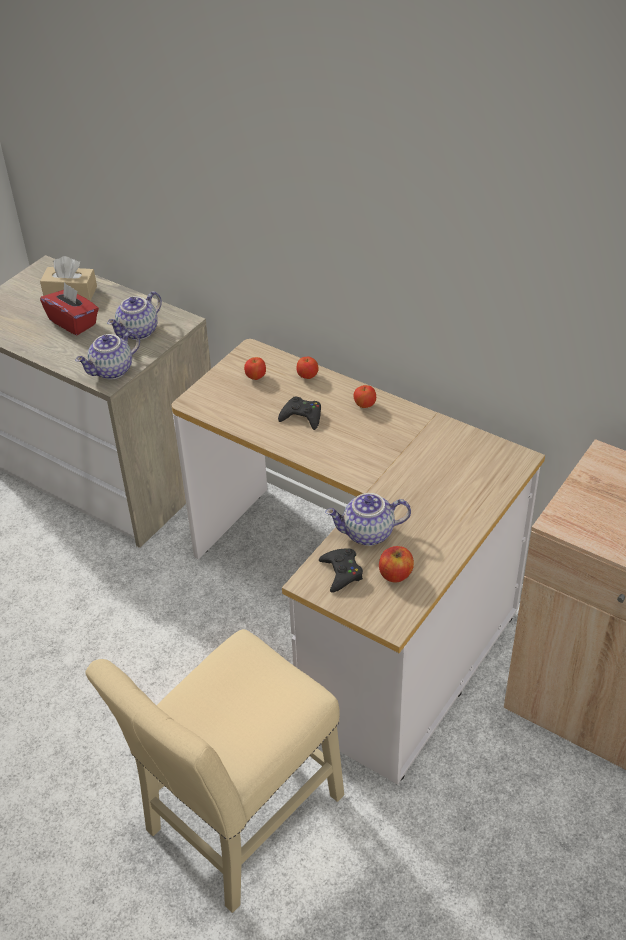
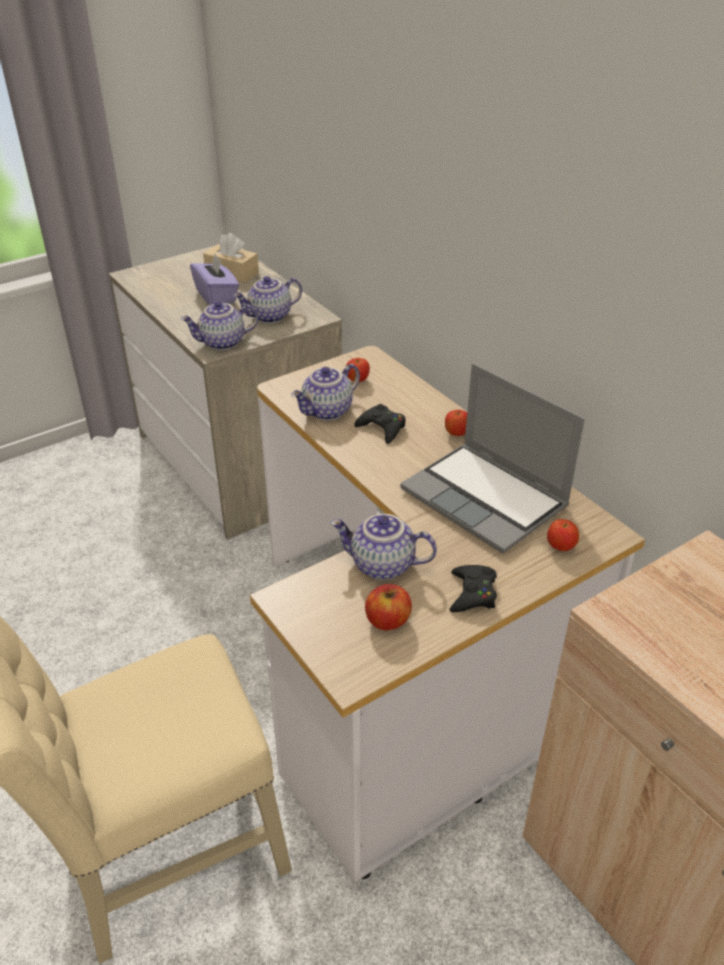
camera: 20 degrees right, 5 degrees down
(73, 322) = (217, 296): red tissue box -> purple tissue box
(248, 414) = (327, 412): none -> teapot
(307, 376) = (411, 392): apple -> apple (560, 547)
(341, 572) = (326, 599): black game controller -> black game controller (472, 593)
(417, 456) = (487, 499): none -> laptop

